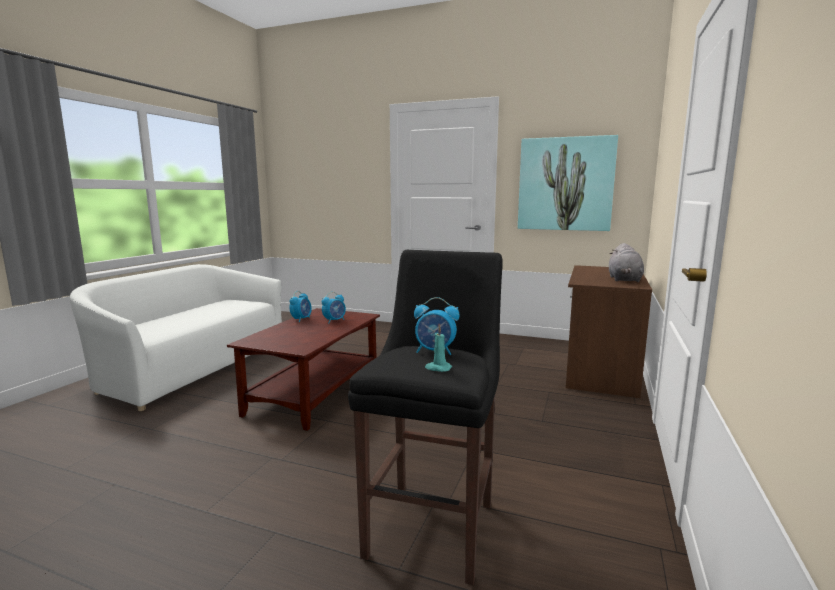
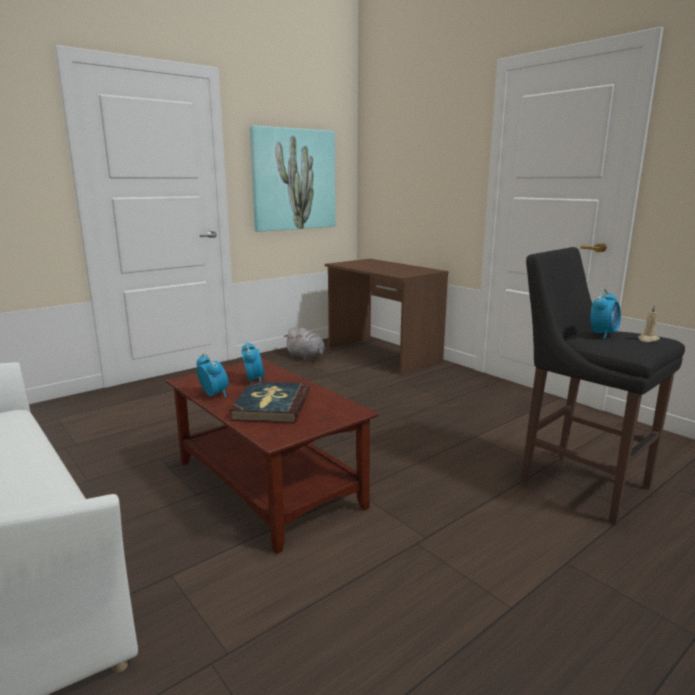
camera: 60 degrees left, 5 degrees up
(294, 332) = (271, 406): none -> book
(438, 368) = (647, 339): turquoise candle -> beige candle
(624, 280) = (408, 268): grey plush toy -> grey plush toy (306, 357)

